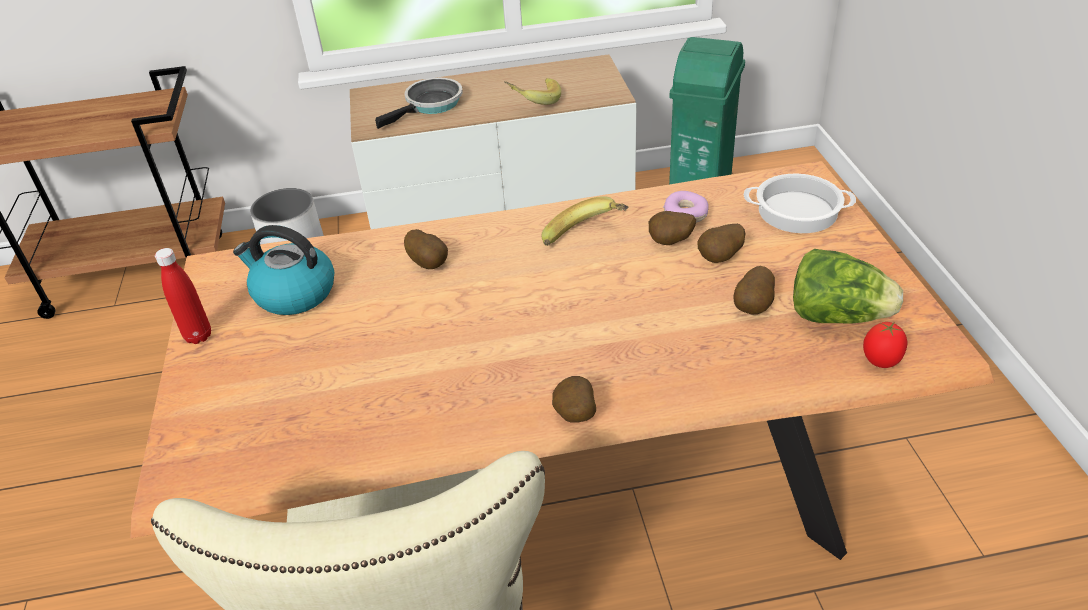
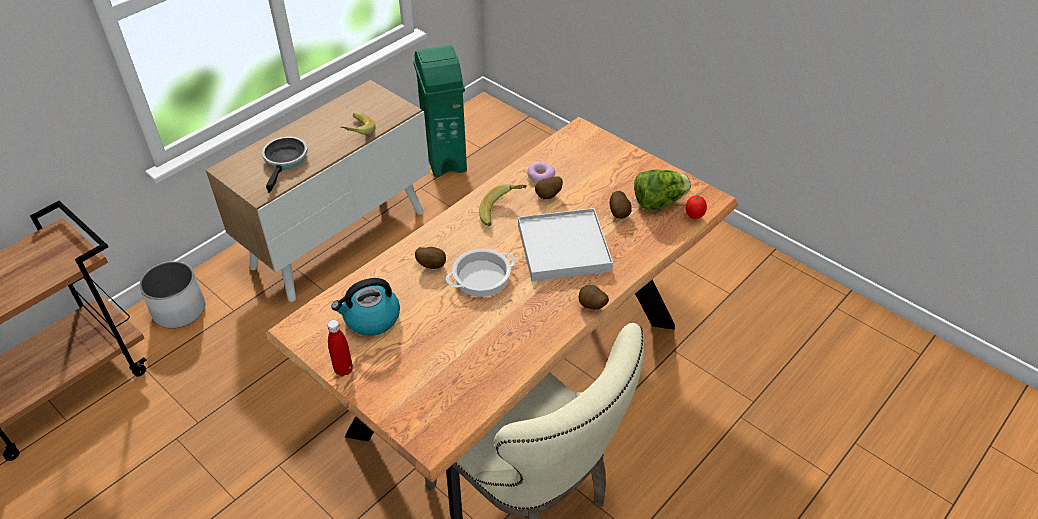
camera: 40 degrees left, 5 degrees up
(619, 316) = (563, 248): none -> white tray
(720, 258) = (581, 194): potato -> none
(798, 211) = (593, 151): cooking pot -> cooking pot (482, 277)

